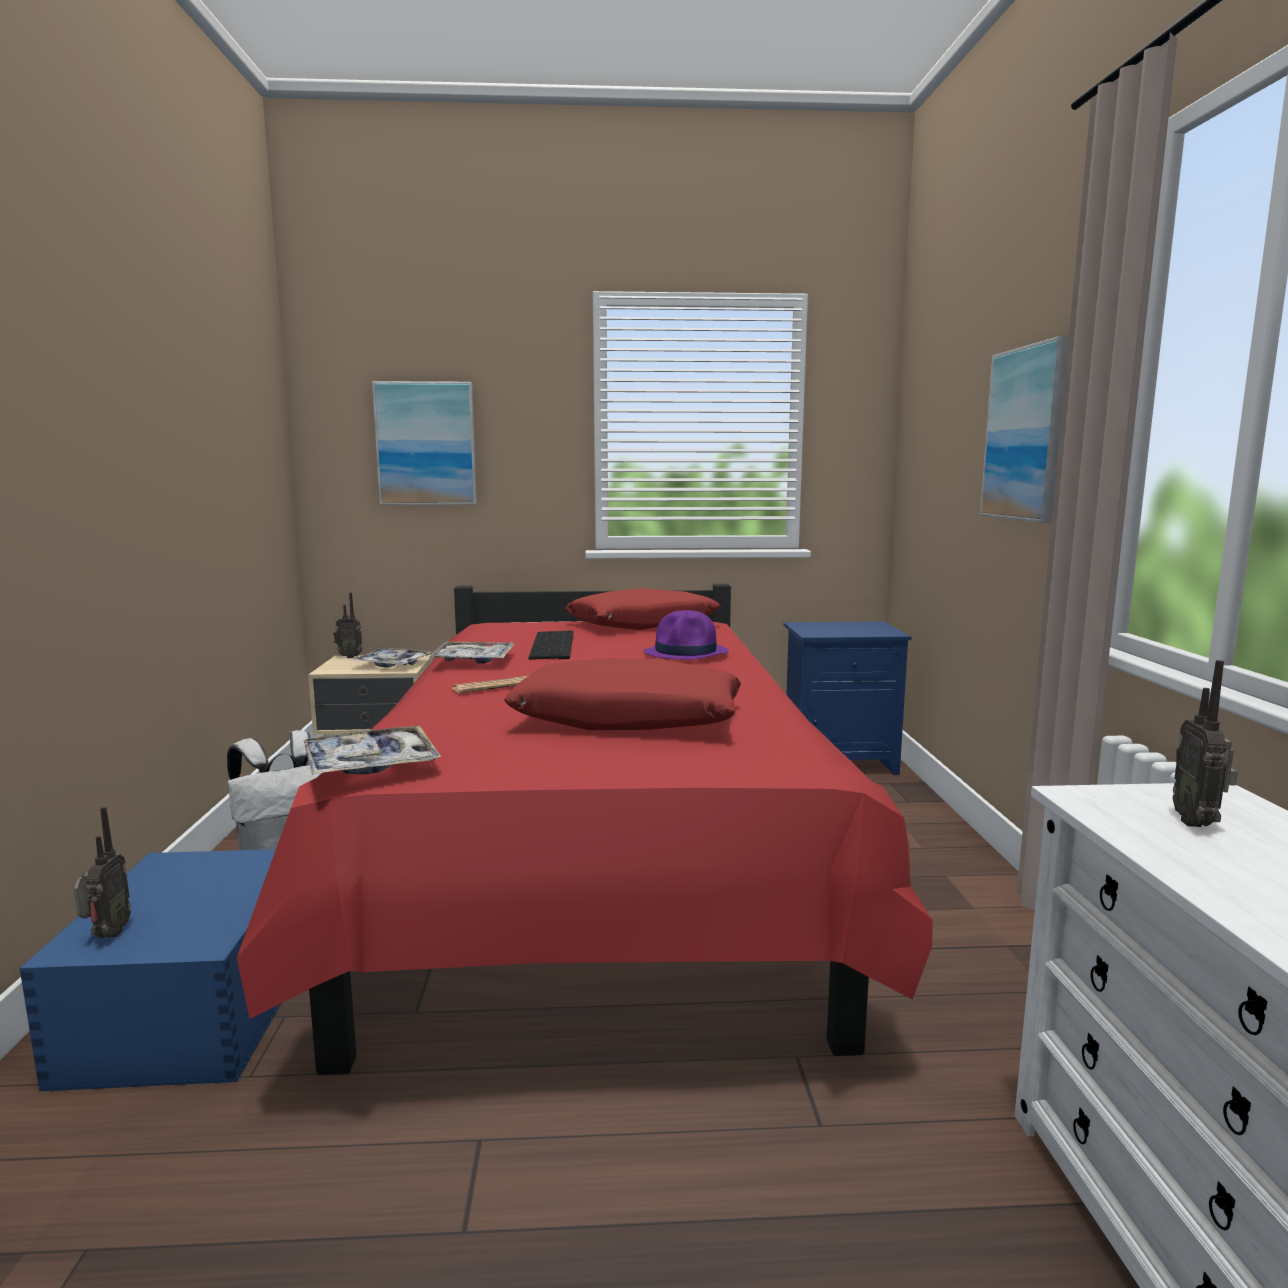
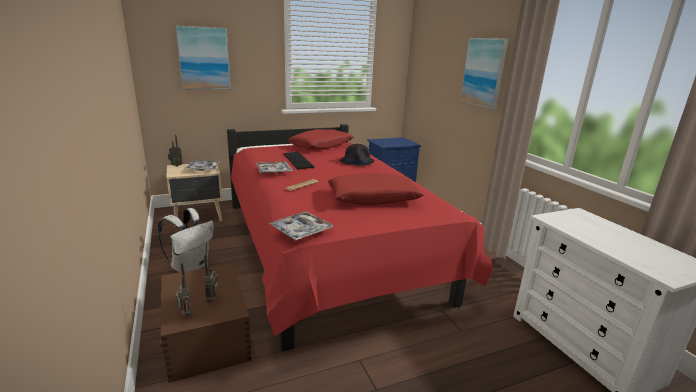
camera: 20 degrees left, 10 degrees up
(197, 1006) = (207, 335): blue storage box -> brown storage box
(686, 653) = (357, 161): purple hat -> black hat
(1197, 823) = (583, 224): radio -> radio (213, 299)

